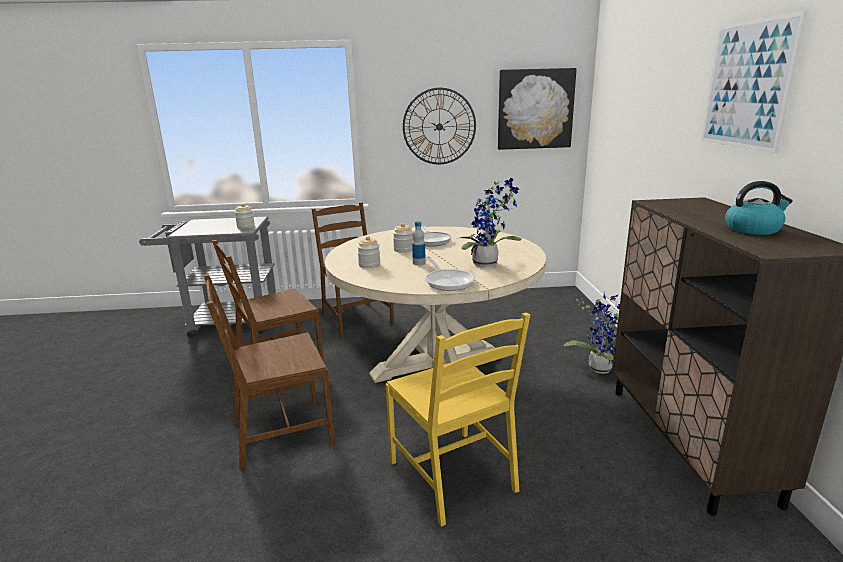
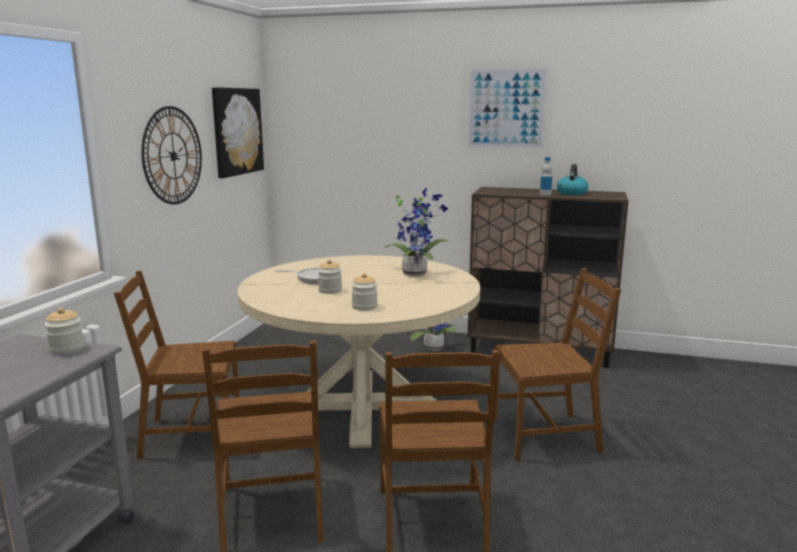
camera: 70 degrees left, 5 degrees down
(419, 263) = (383, 290): bottle -> bottle (545, 194)
(448, 281) = (448, 289): frying pan -> none
(454, 475) = (546, 435): yellow chair -> brown chair

